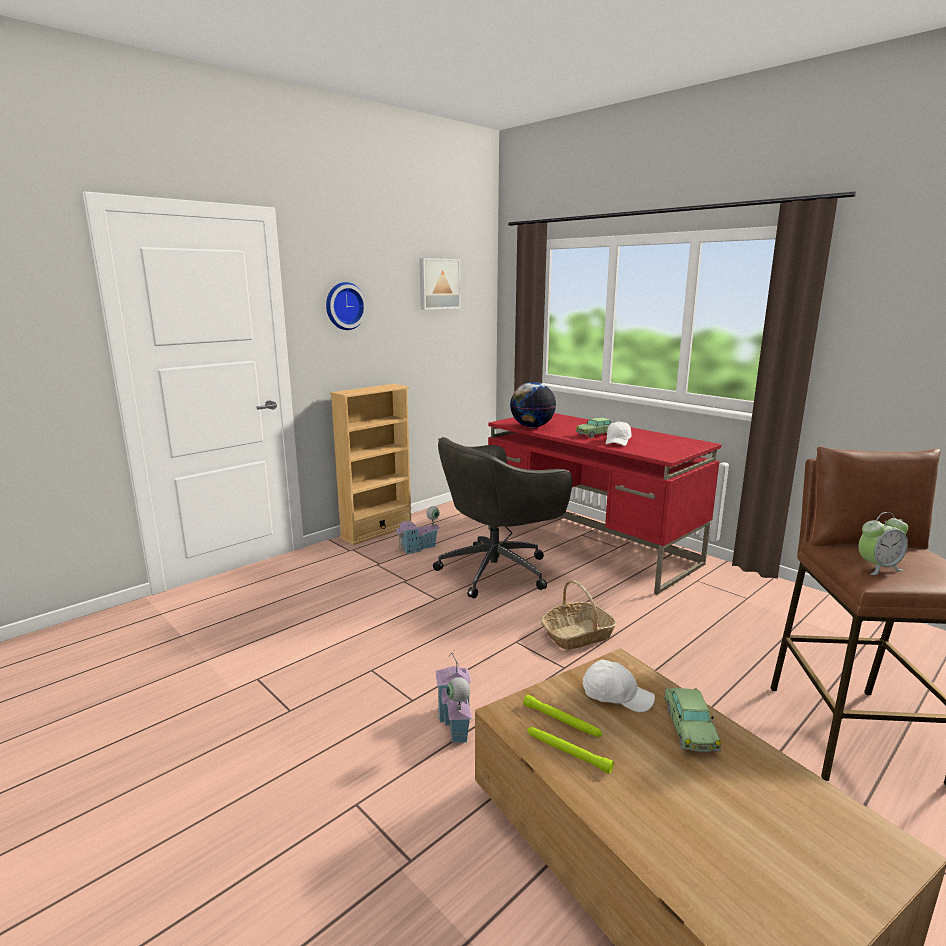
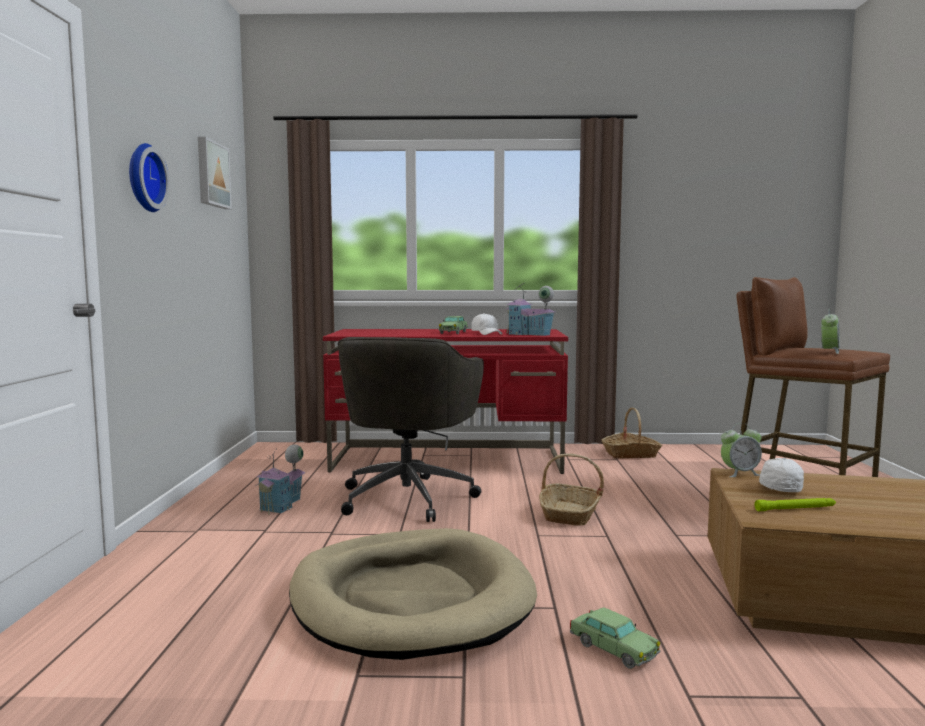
camera: 45 degrees left, 10 degrees down
(356, 648) = (410, 599): none -> beige dog bed
(377, 531) = (194, 506): beige bookcase -> none
(455, 722) = (620, 603): toy house -> toy house (528, 334)
(532, 427) = (379, 334): globe -> none
(567, 752) = (842, 519): green flashlight -> none
(616, 696) = (779, 487): white cap -> white cap turned 45 degrees counterclockwise
(626, 665) = (740, 473): none -> alarm clock
(689, 728) = (845, 485): toy car -> toy car (613, 649)
(775, 598) = (631, 454): none -> basket

